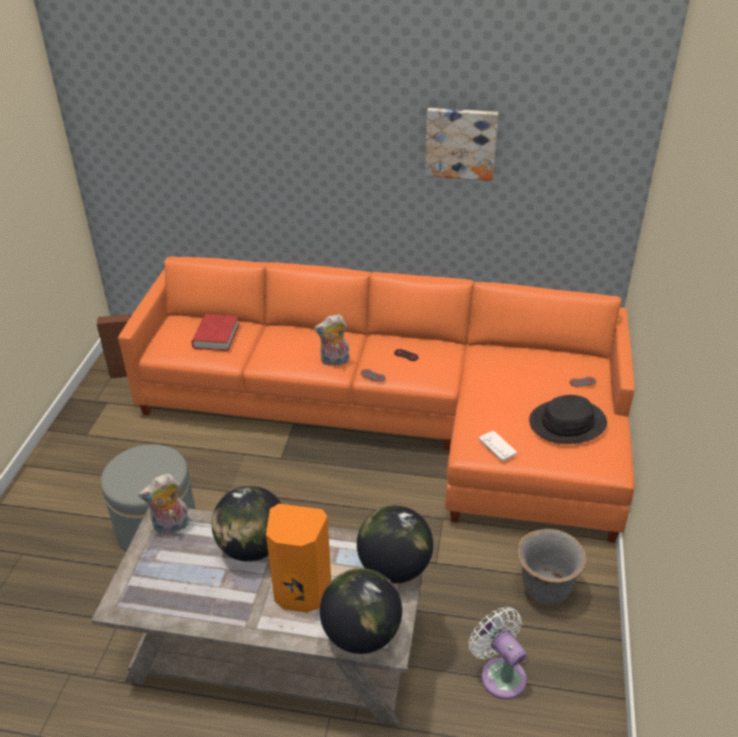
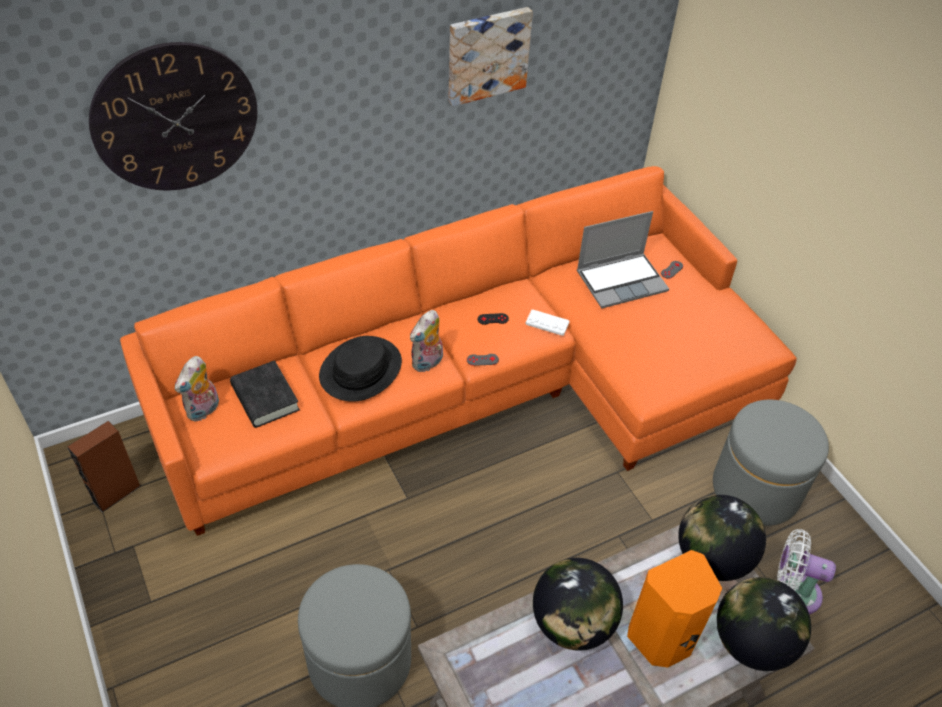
camera: 40 degrees left, 10 degrees up
(171, 527) = (469, 657): plush toy -> plush toy (204, 410)
(216, 336) = (265, 398): red book -> black book
(219, 118) = (175, 118): none -> wall clock
(497, 446) = (668, 378): white game controller -> white game controller (547, 323)
(531, 372) = (622, 281): none -> laptop
(545, 589) = (756, 489): grey planter -> grey ottoman
(567, 423) = (701, 321): black hat -> black hat (361, 370)

